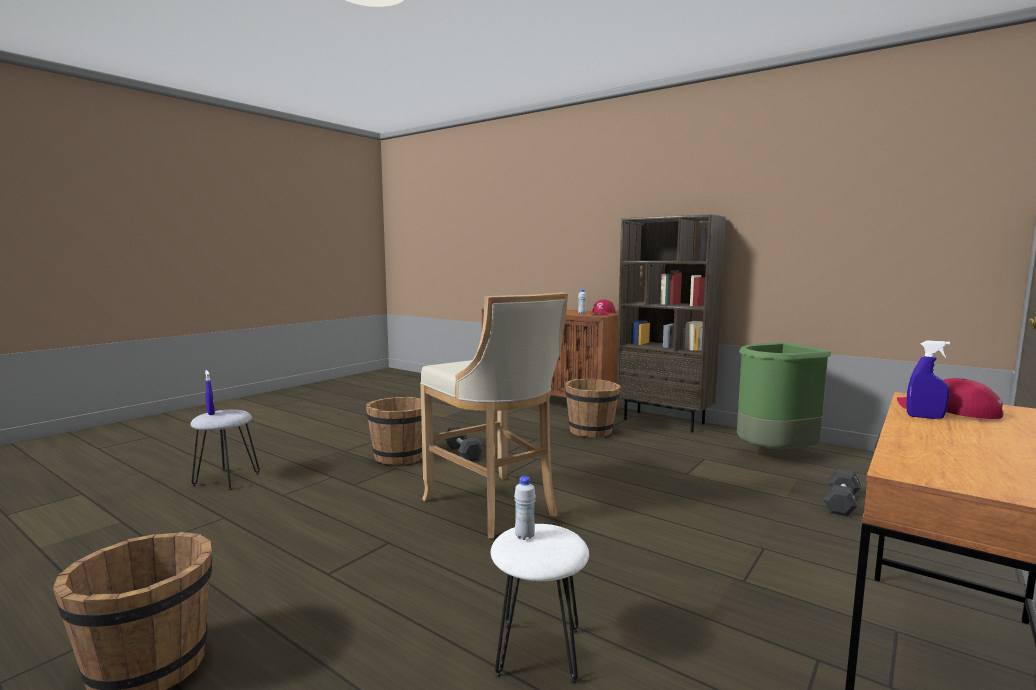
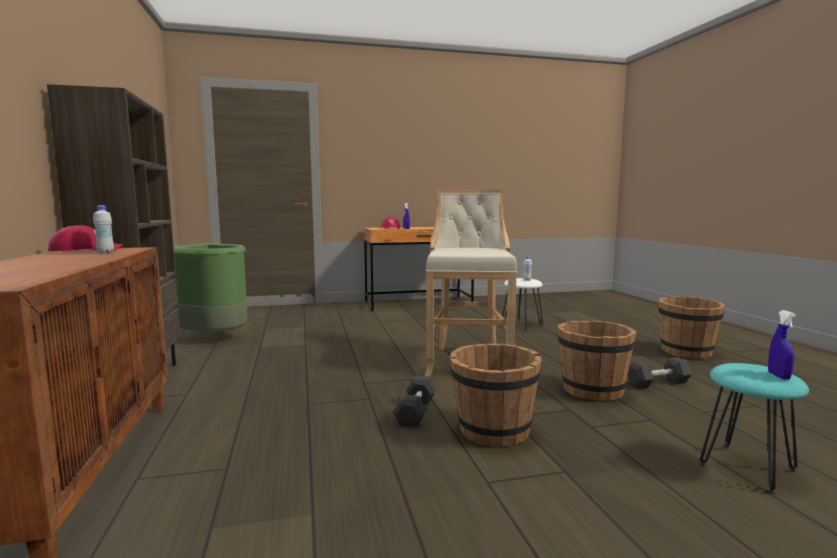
camera: 140 degrees left, 0 degrees up
(226, 479) = (748, 468): grey stool -> turquoise stool
(591, 431) = (233, 394): brown bucket -> brown bucket (592, 390)
(841, 503) = (293, 320): black dumbbell -> black dumbbell (657, 383)

